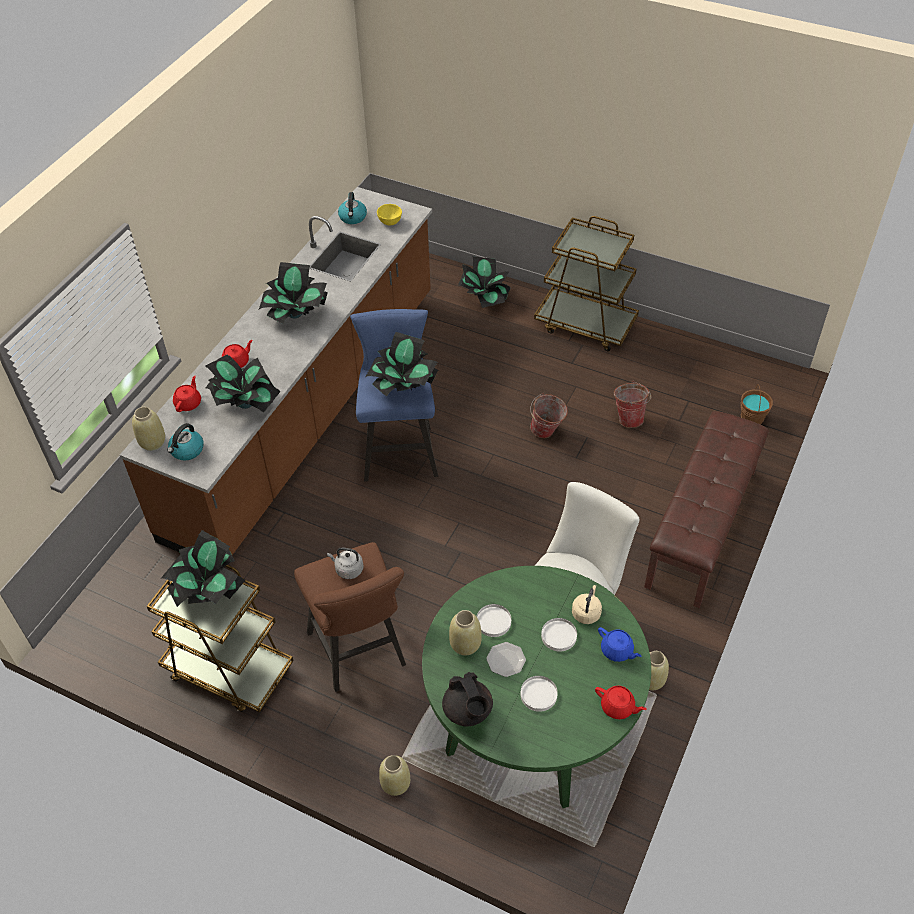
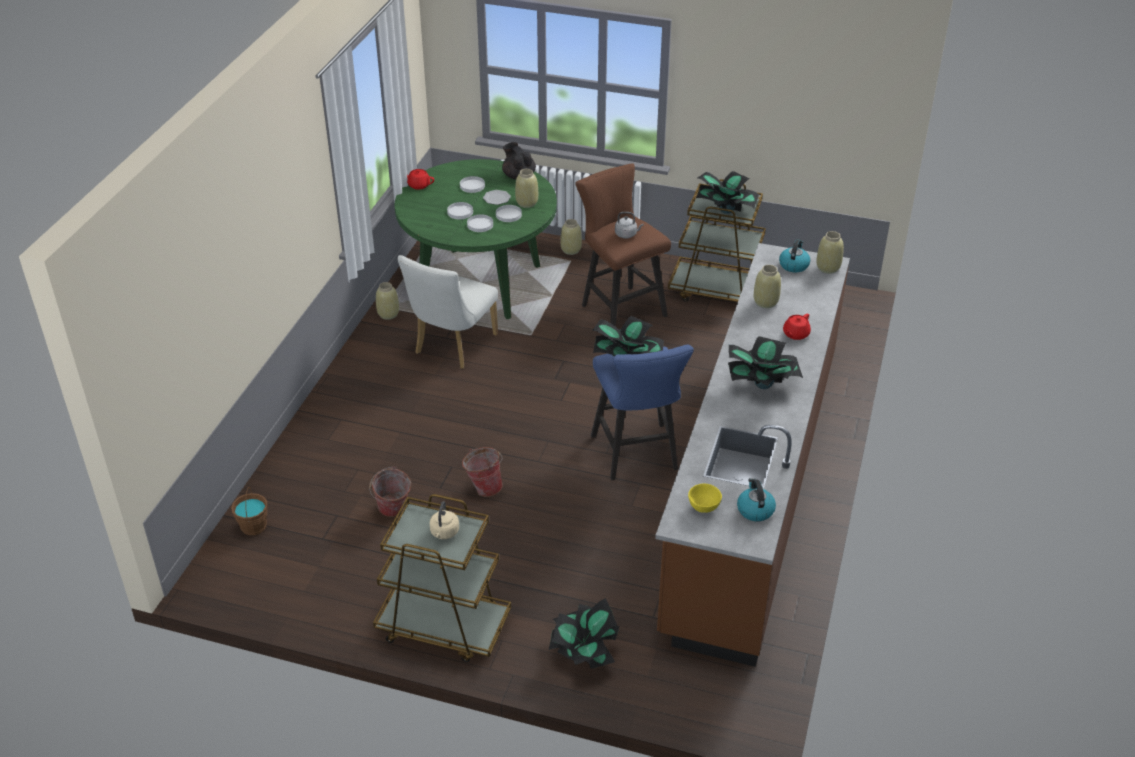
camera: 170 degrees right, 10 degrees down
(188, 403) = (818, 298): red teapot -> none
(245, 403) = (765, 302): potted plant -> beige vase
(533, 606) = (480, 224): none -> white plate
(586, 612) = (440, 224): beige kettle -> beige kettle (444, 533)
(617, 651) = (418, 208): blue teapot -> none
(702, 528) = (329, 417): brown bench -> none

